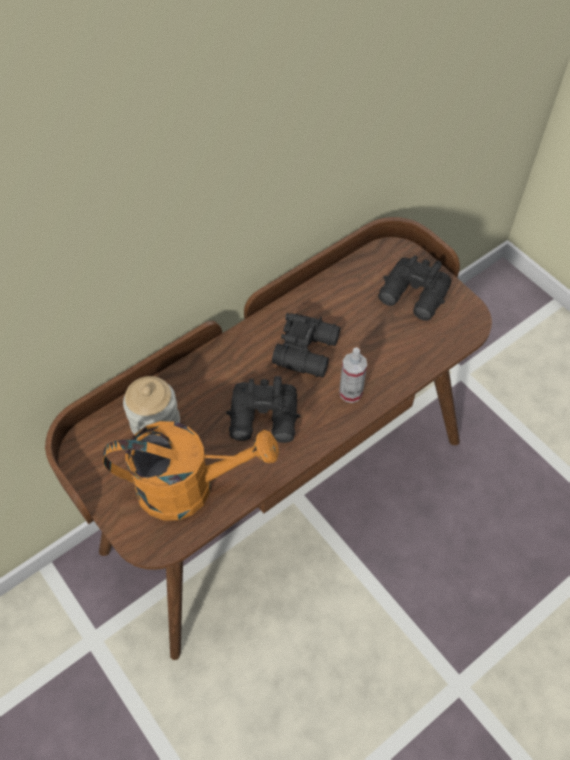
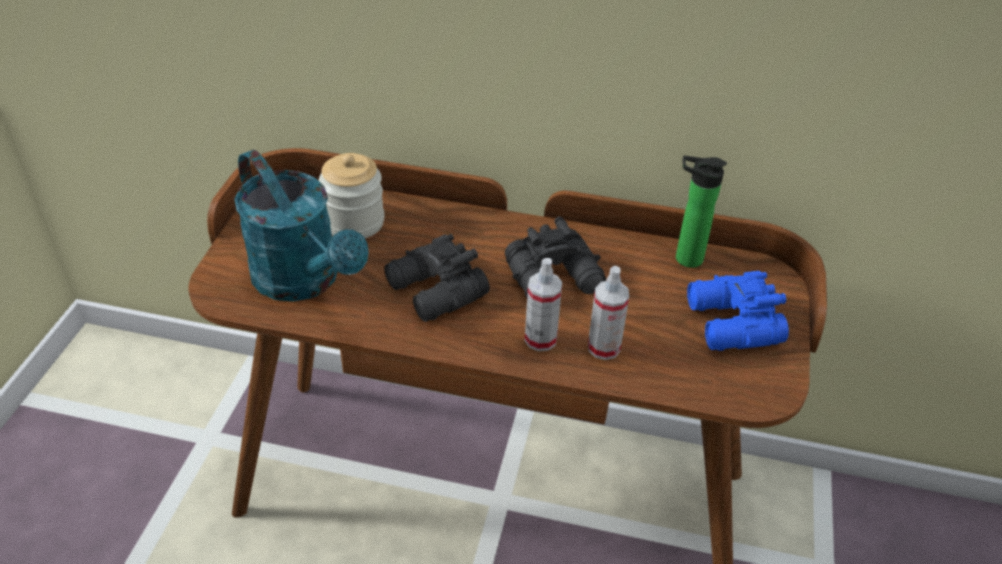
camera: 50 degrees right, 15 degrees down
(189, 486) = (305, 281): orange watering can -> turquoise watering can
(346, 277) = (684, 258): none -> bottle
(382, 367) = (604, 347): none -> spray bottle
(414, 297) = (731, 324): black binoculars -> blue binoculars

